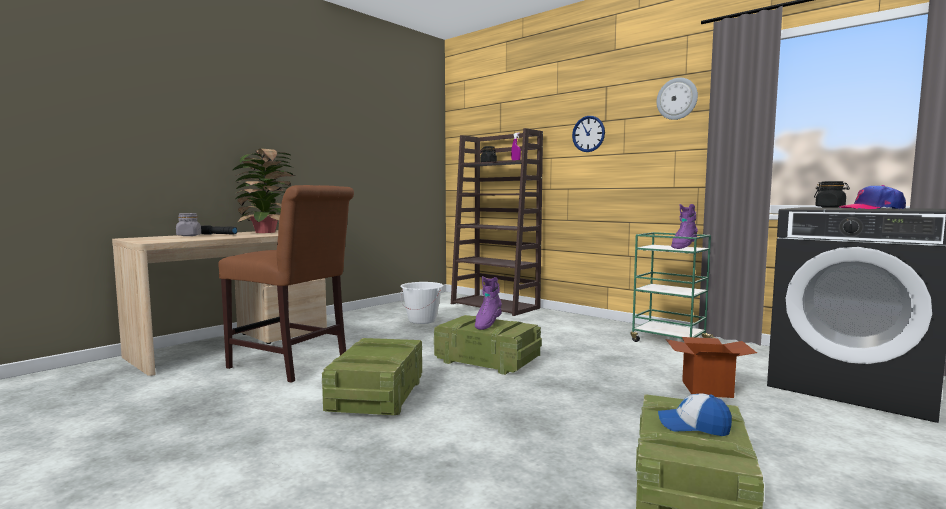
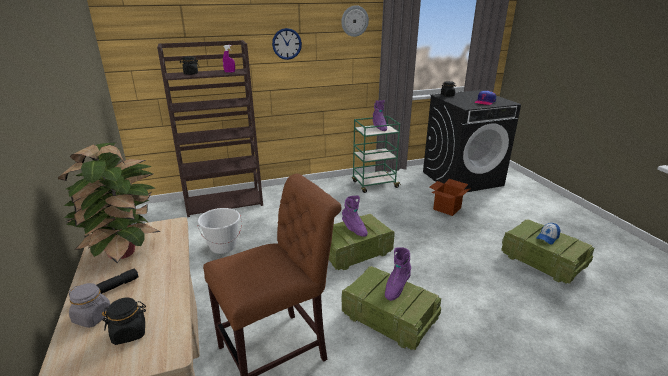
camera: 60 degrees left, 20 degrees up
(173, 238) = (129, 332): none -> black jar
(388, 353) = (396, 287): none -> purple boot

